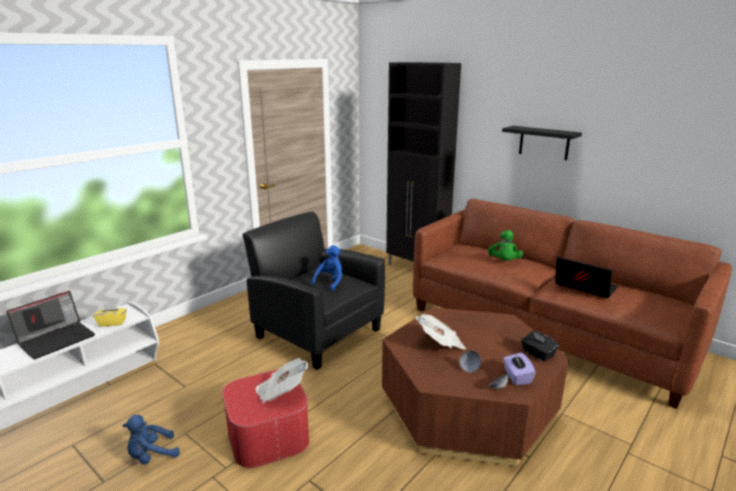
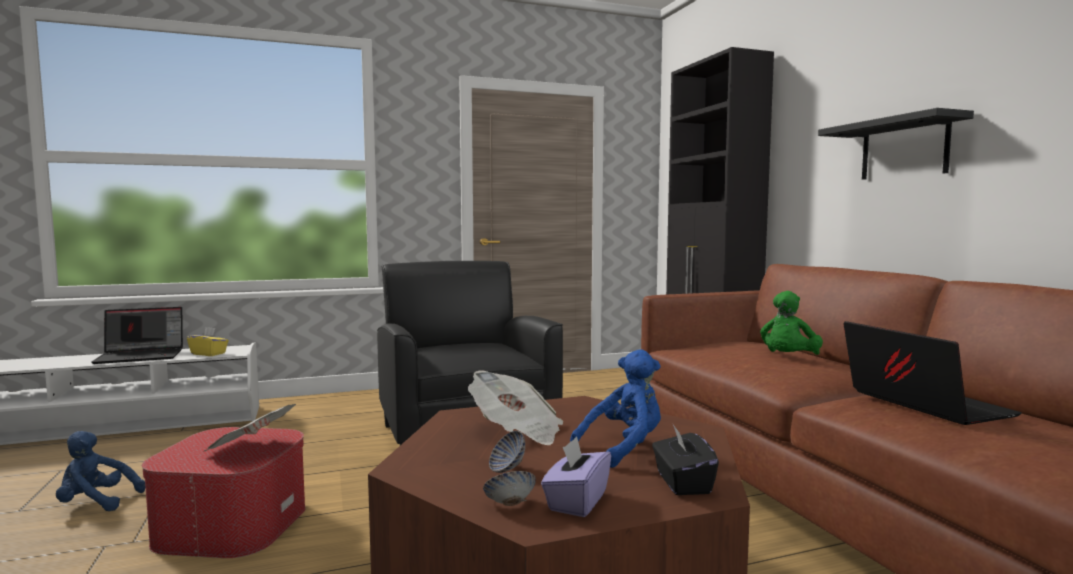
camera: 30 degrees right, 15 degrees down
(330, 282) = (479, 351): blue plush toy -> blue plush toy (624, 448)

